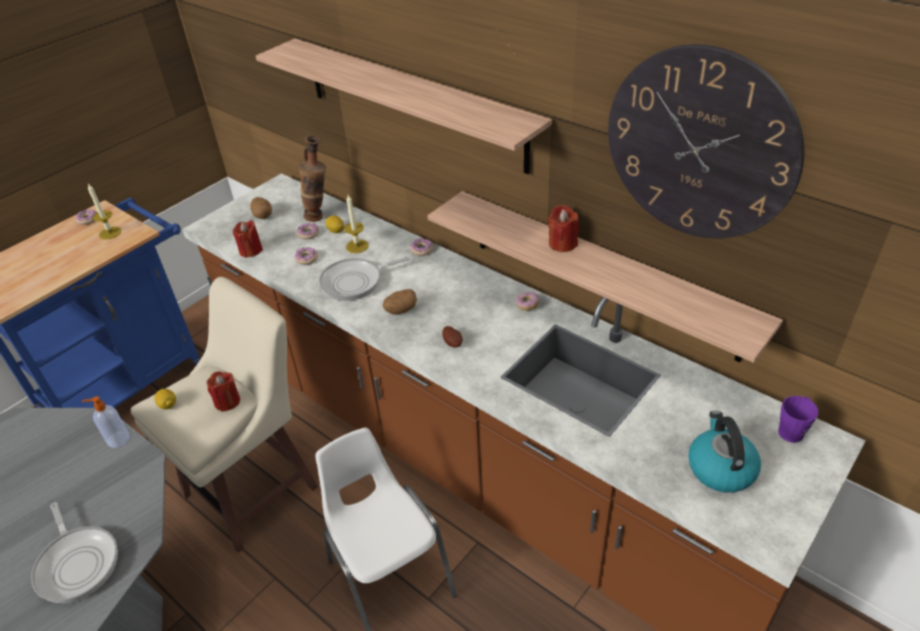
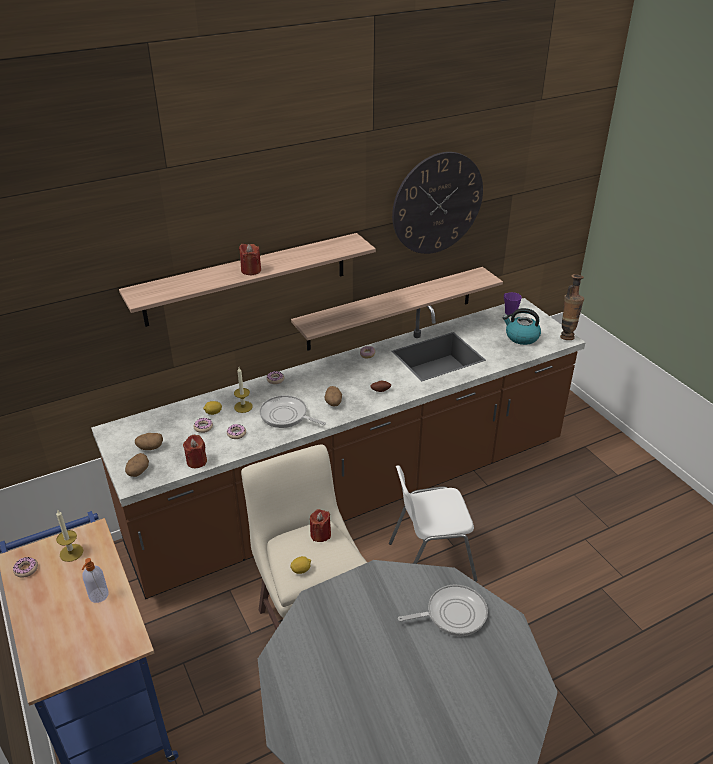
camera: 70 degrees left, 5 degrees down
(117, 439) = (342, 586): soap dispenser -> soap dispenser (98, 596)
(223, 223) = (138, 472): none -> potato
(320, 217) = (185, 417): vase -> vase (567, 335)
(355, 282) = (286, 416): frying pan -> frying pan turned 120 degrees clockwise
(562, 243) = (379, 301): red candle -> red candle (251, 270)

